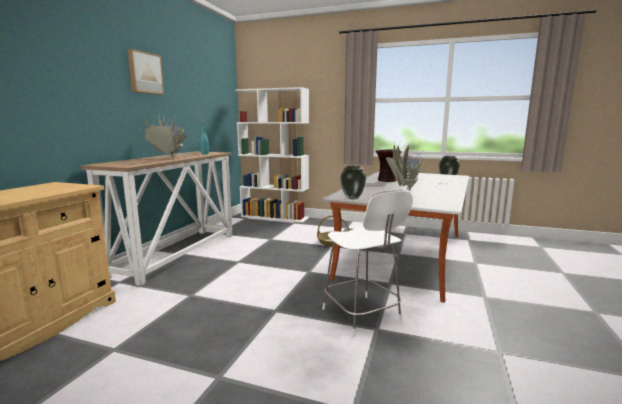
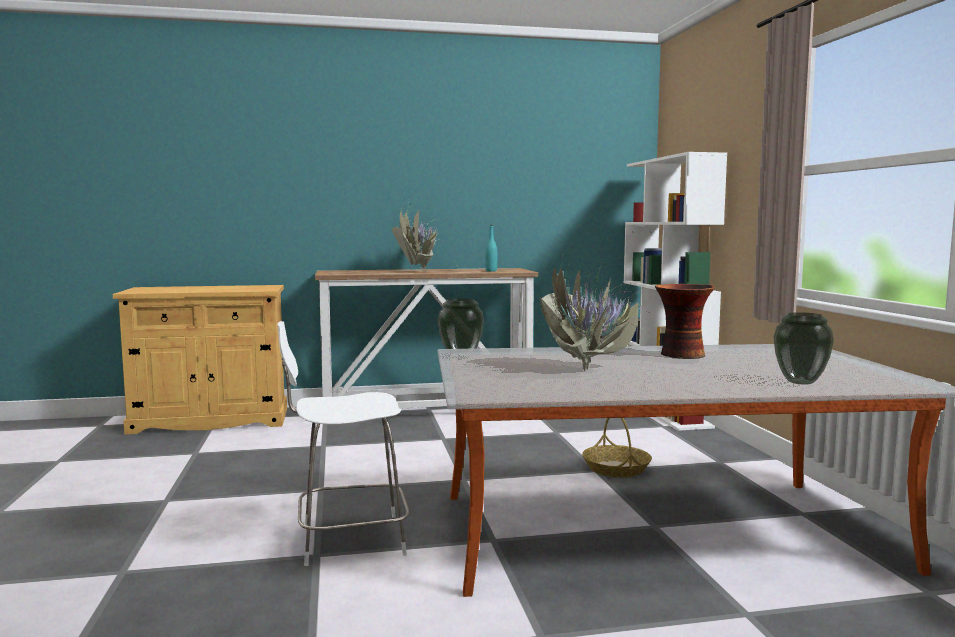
camera: 60 degrees right, 5 degrees down
(144, 73) = (429, 157): picture -> none
(362, 316) = (348, 540): white chair -> white chair turned 45 degrees clockwise

